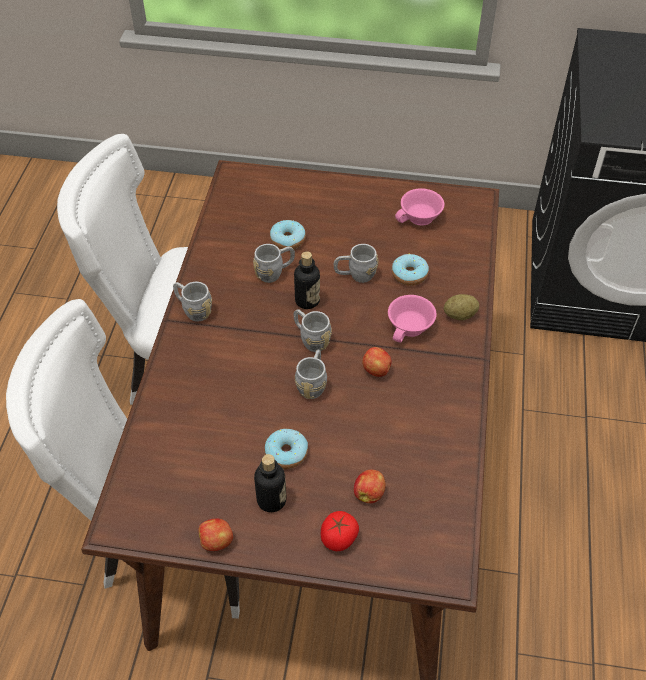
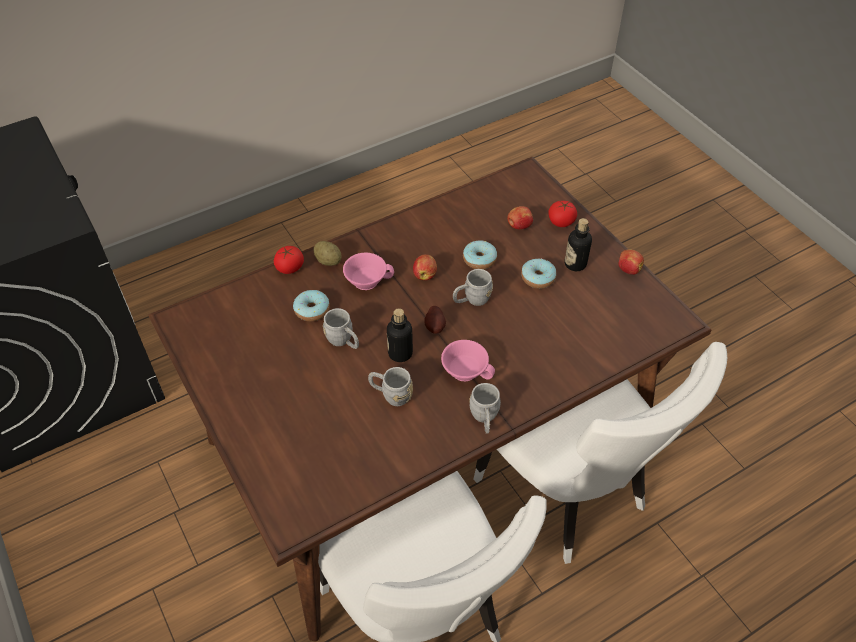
camera: 130 degrees left, 0 degrees up
(288, 240) = (344, 413): donut -> donut (479, 259)
(310, 339) = (435, 326): grey mug -> potato
(420, 218) = (235, 341): pink cup -> pink cup (466, 369)
(475, 286) = (290, 268): none -> tomato

